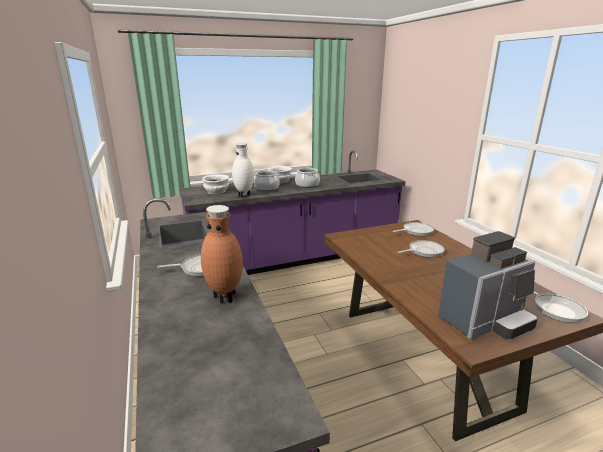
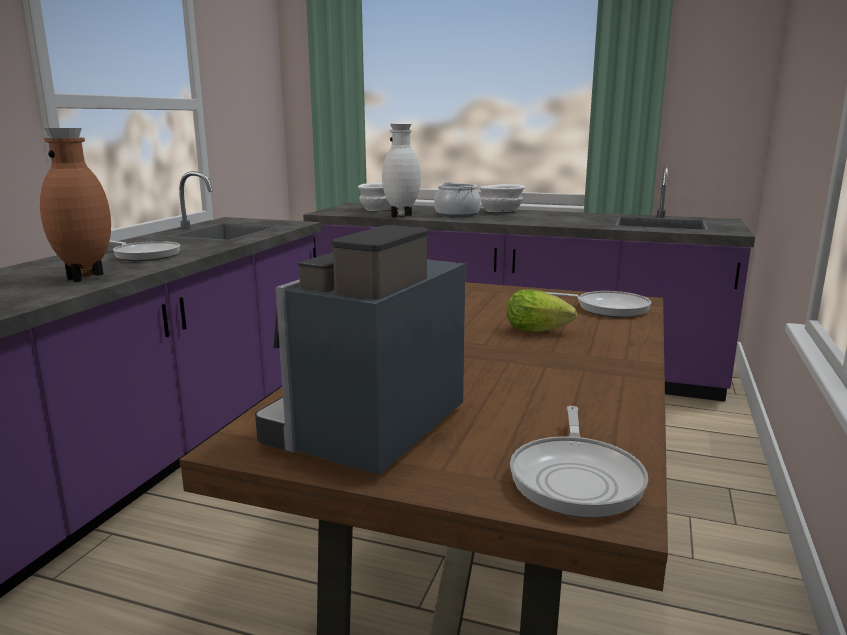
camera: 40 degrees right, 5 degrees down
(307, 185) = (532, 219): cooking pot -> none
(424, 251) = (540, 331): frying pan -> lettuce
(485, 321) = (367, 431): coffee machine -> coffee machine turned 105 degrees clockwise

